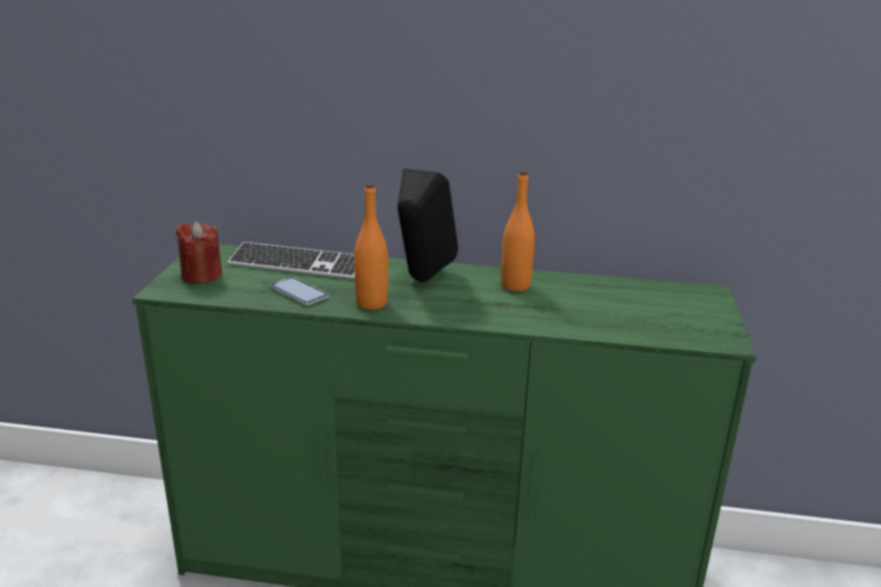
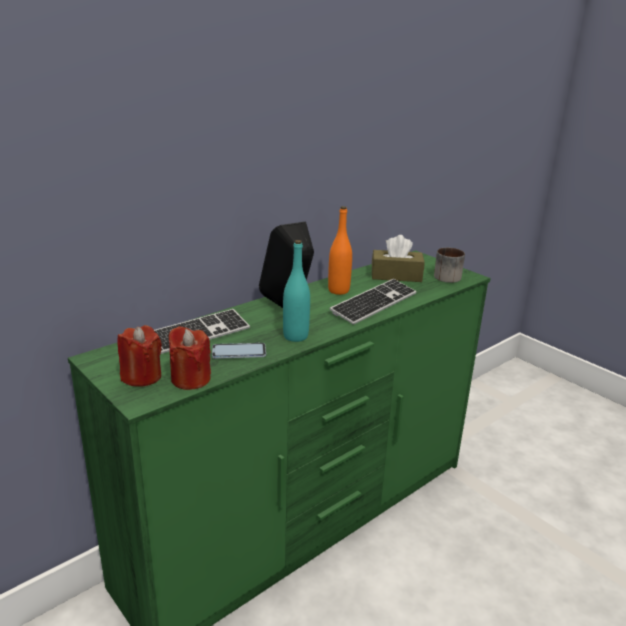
camera: 50 degrees left, 0 degrees up
(223, 293) = (190, 379): none -> red candle
(371, 303) = (295, 336): orange bottle -> turquoise bottle
(521, 313) = (374, 303): none -> keyboard
(622, 299) = (396, 275): none -> brown tissue box
(688, 325) = (444, 276): none -> mug

